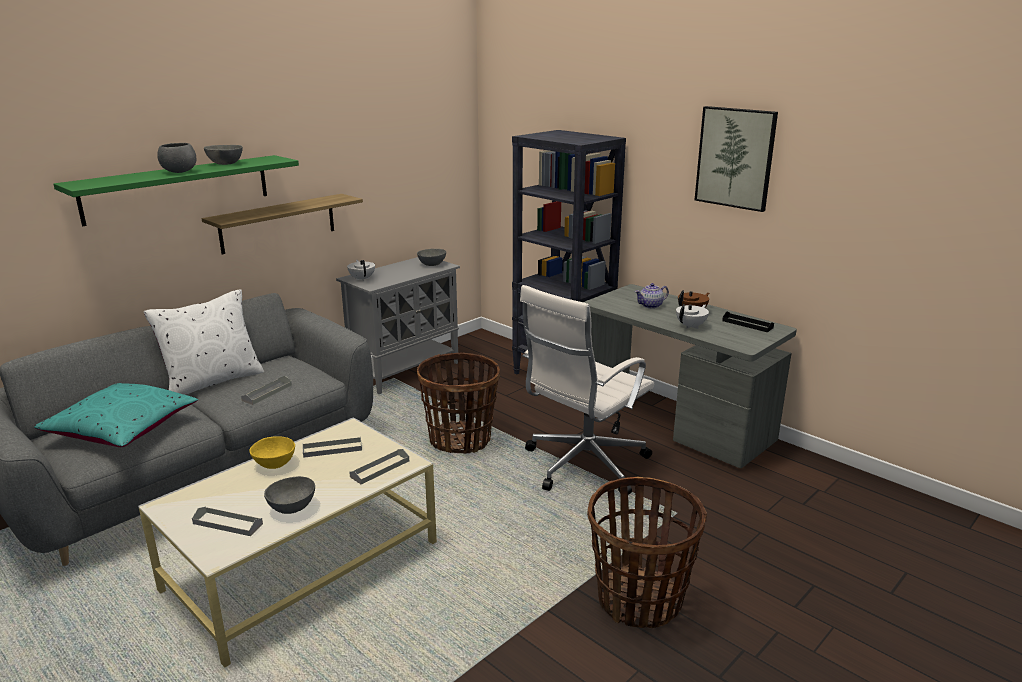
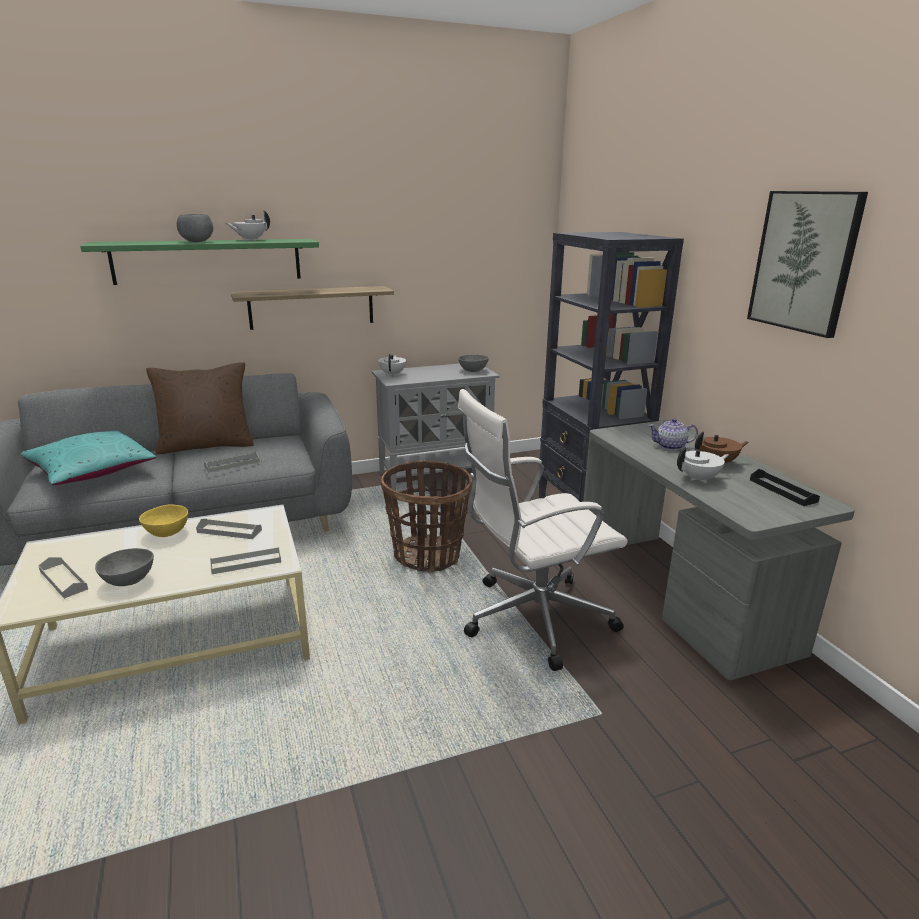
camera: 25 degrees right, 0 degrees up
(212, 381) = (206, 445): white pillow -> brown pillow
(224, 164) = (250, 240): grey bowl -> white teapot
(639, 600) = (465, 817): basket -> none

